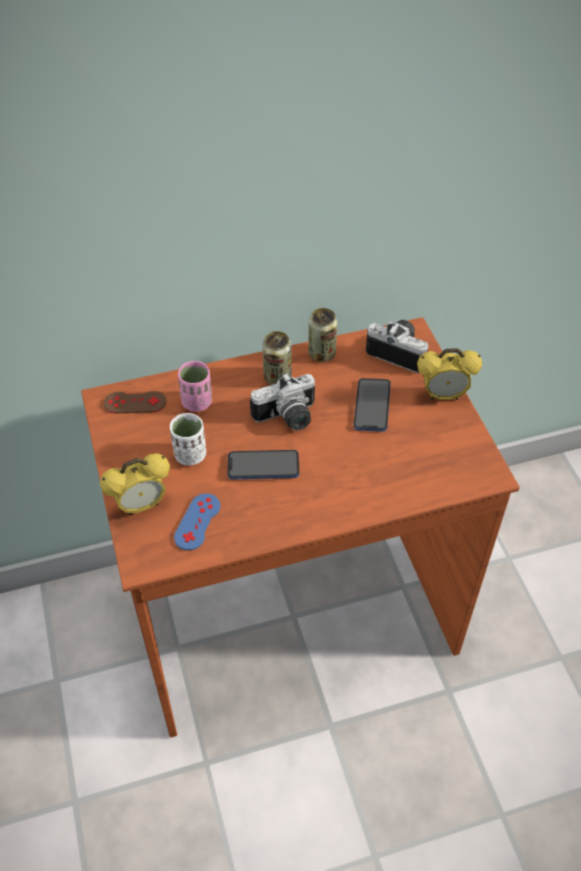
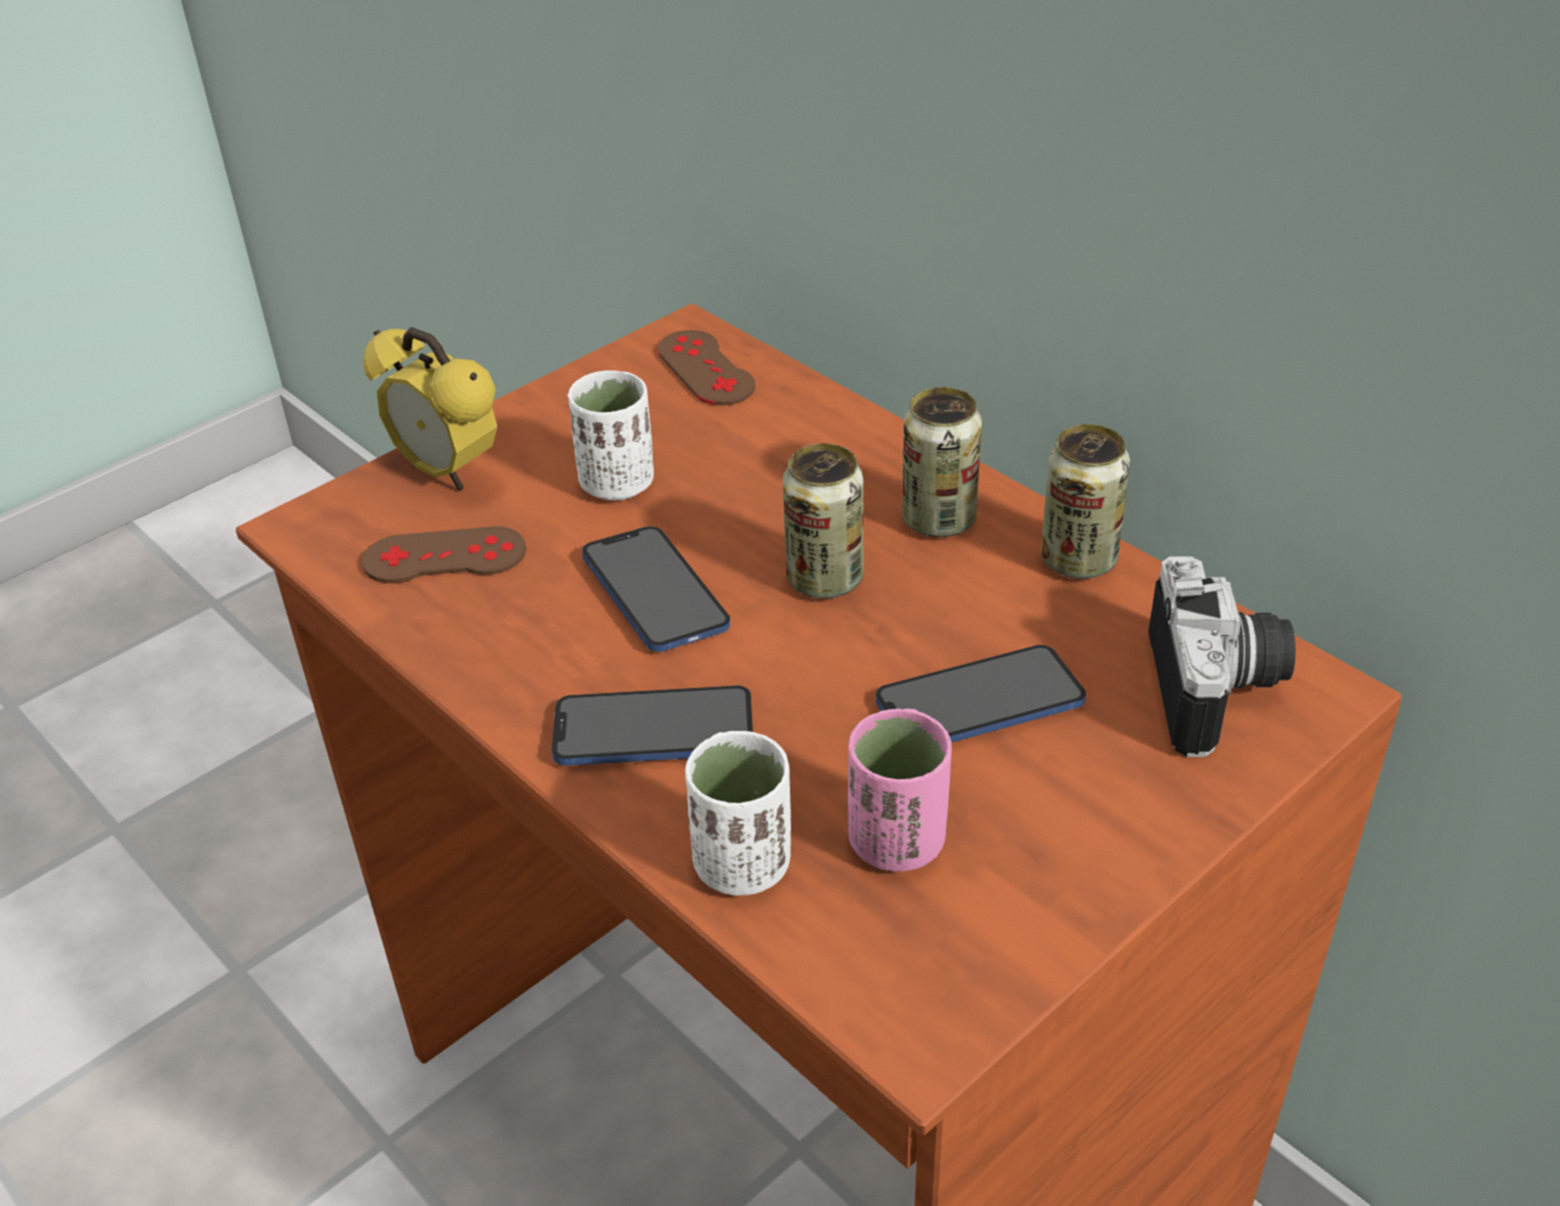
camera: 65 degrees right, 10 degrees down
(197, 402) = (768, 440): pink cup -> pink cup (897, 842)
(197, 522) = (444, 556): blue game controller -> brown game controller
(288, 418) = (824, 579): camera -> can
(335, 491) = (654, 730): none -> phone
(408, 490) = (742, 865): none -> white cup
(443, 396) = (1136, 829): alarm clock -> none

